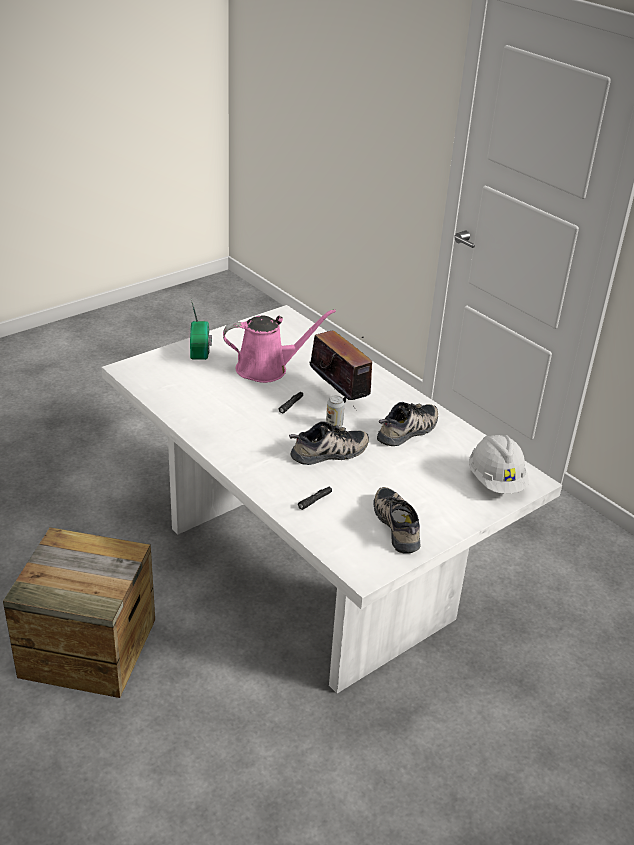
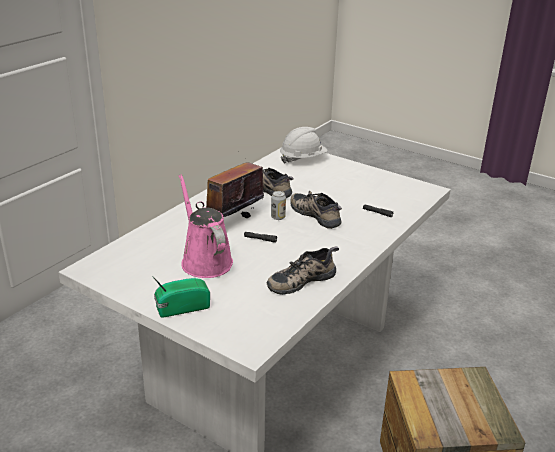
camera: 105 degrees left, 5 degrees down
(398, 525) = (376, 184): shoe -> shoe (301, 279)

